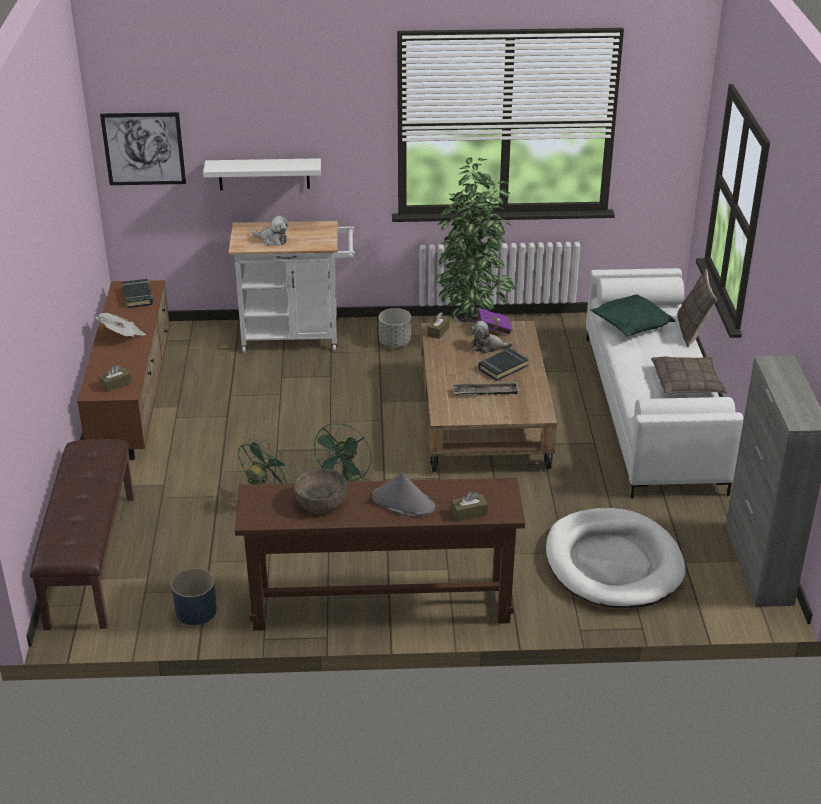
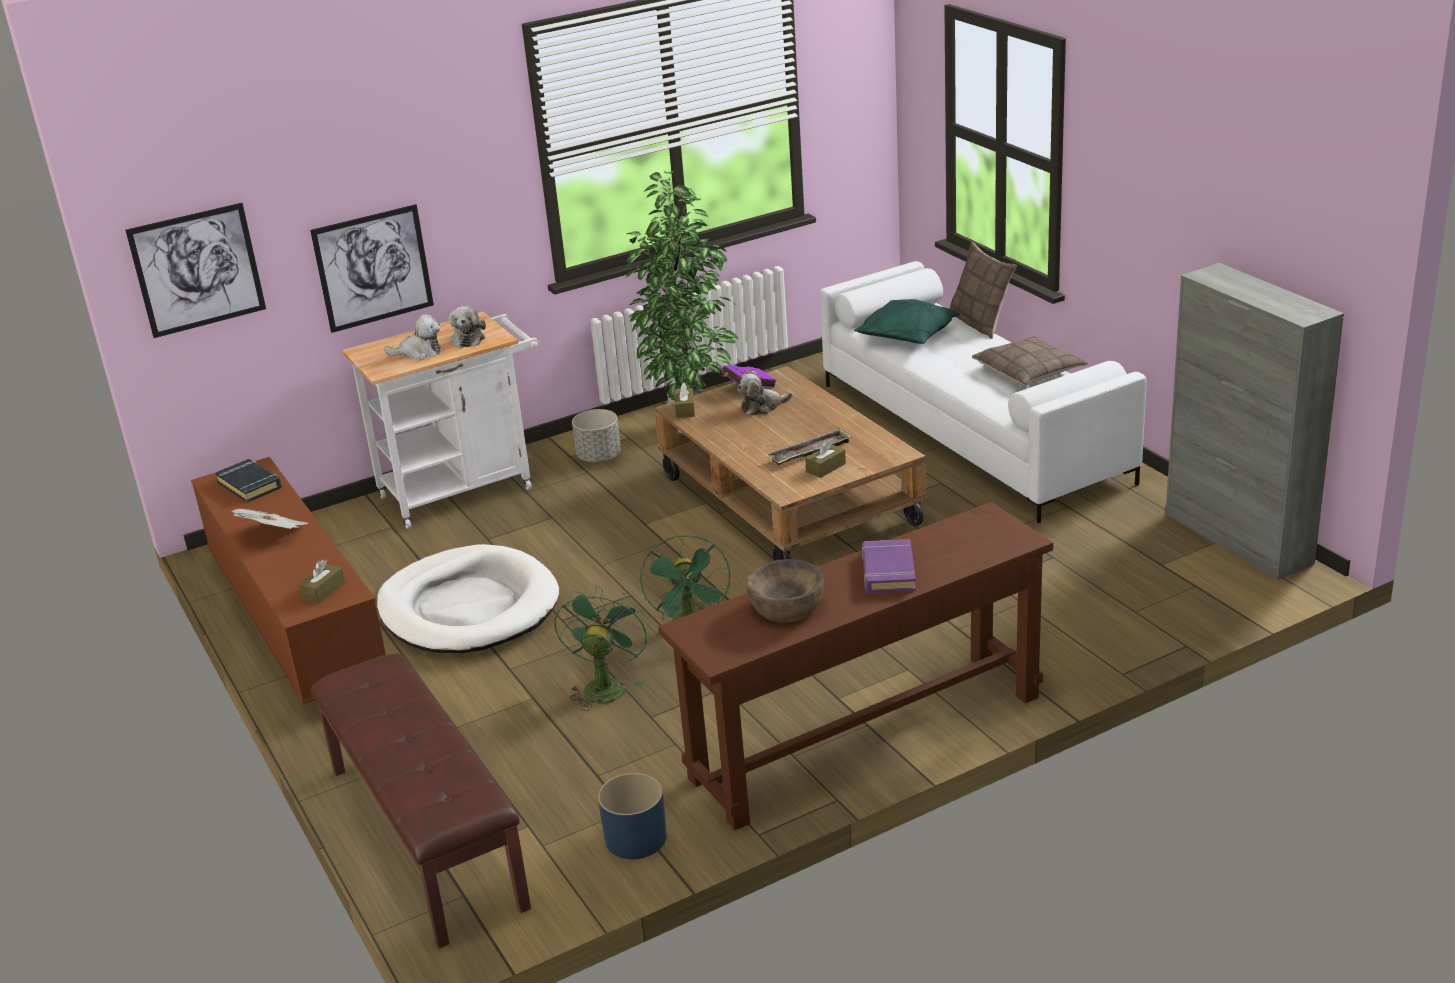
camera: 25 degrees left, 5 degrees down
(264, 174) = (373, 268): white shelf -> picture
(309, 239) = (467, 338): none -> plush toy
(403, 502) = (888, 572): grey hat -> purple book
(469, 513) = (978, 555): brown tissue box -> brown tissue box (826, 468)
(502, 367) = (802, 421): black book -> none
(613, 563) = (1087, 594): white dog bed -> white dog bed (468, 608)

